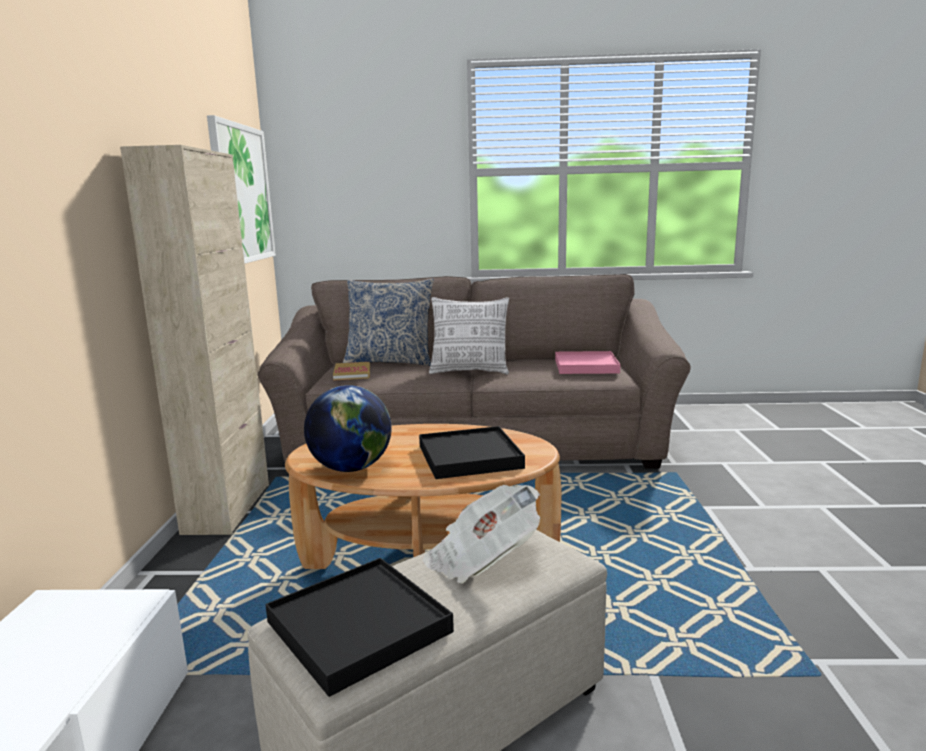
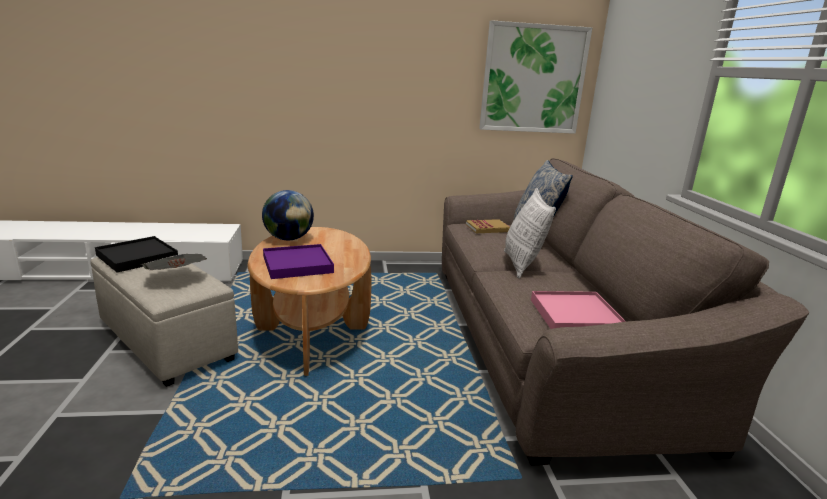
camera: 80 degrees right, 5 degrees up
(228, 508) = (389, 267): beige cabinet -> none
(469, 457) = (297, 264): black tray -> purple tray

